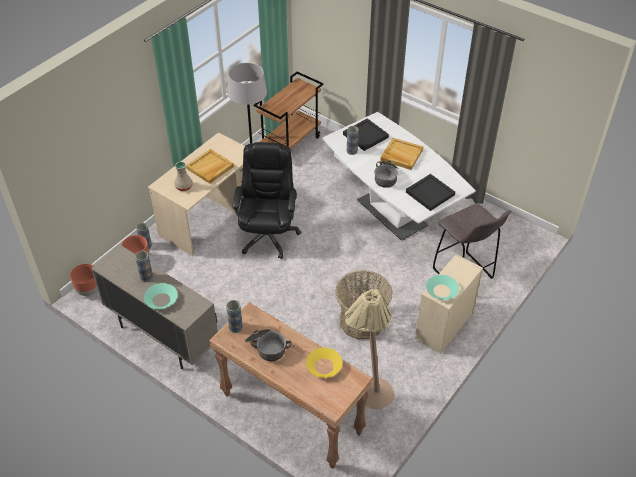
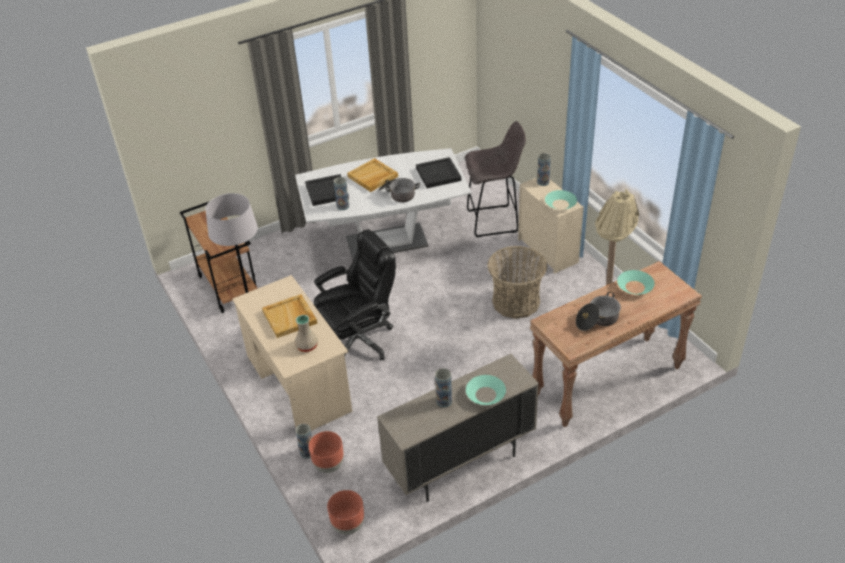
camera: 65 degrees left, 5 degrees down
(235, 327) = (561, 336): vase -> vase (543, 182)
(268, 235) = (359, 340): black office chair -> black office chair turned 120 degrees clockwise
(324, 366) = (635, 287): yellow bowl -> turquoise bowl

